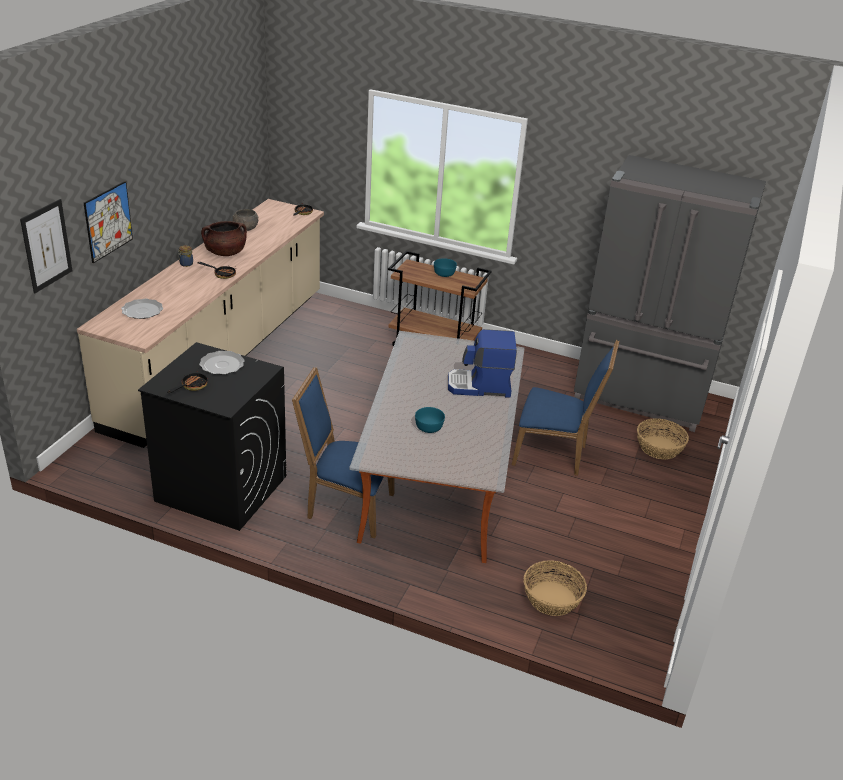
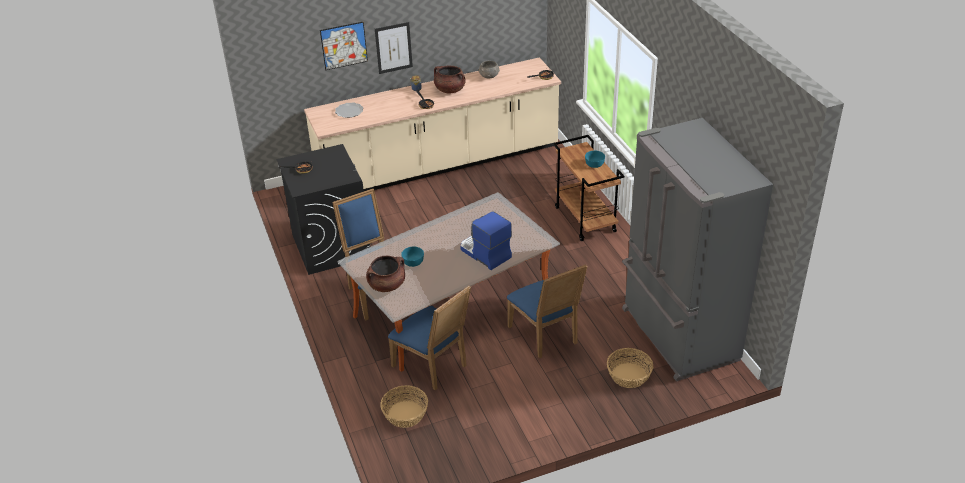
camera: 50 degrees right, 5 degrees up
(46, 246) = (282, 51): picture -> picture (393, 48)
(221, 365) = (333, 164): plate -> none
(441, 461) = (387, 285): none -> brown cooking pot
(506, 538) = (433, 366): none -> blue chair

